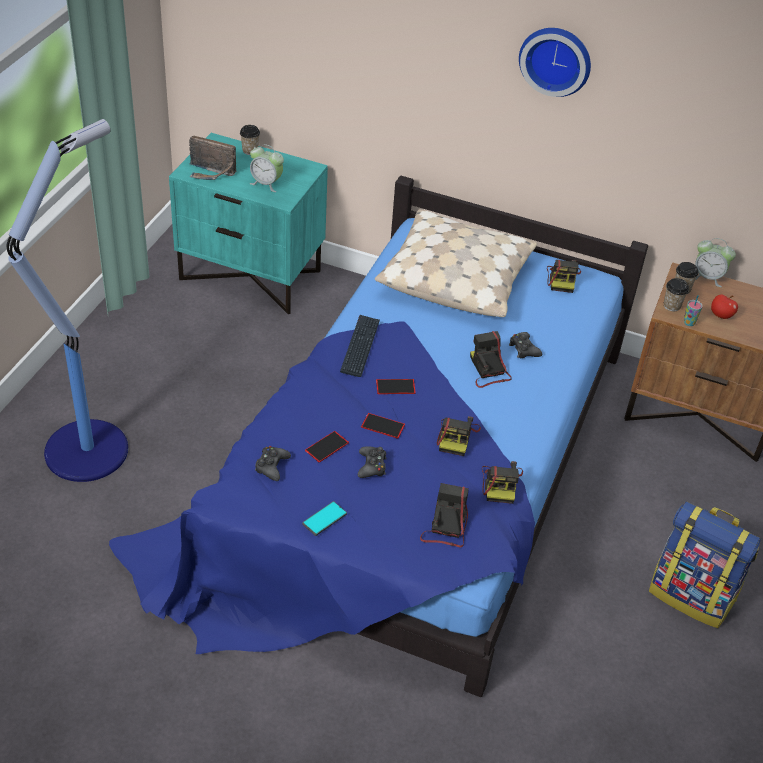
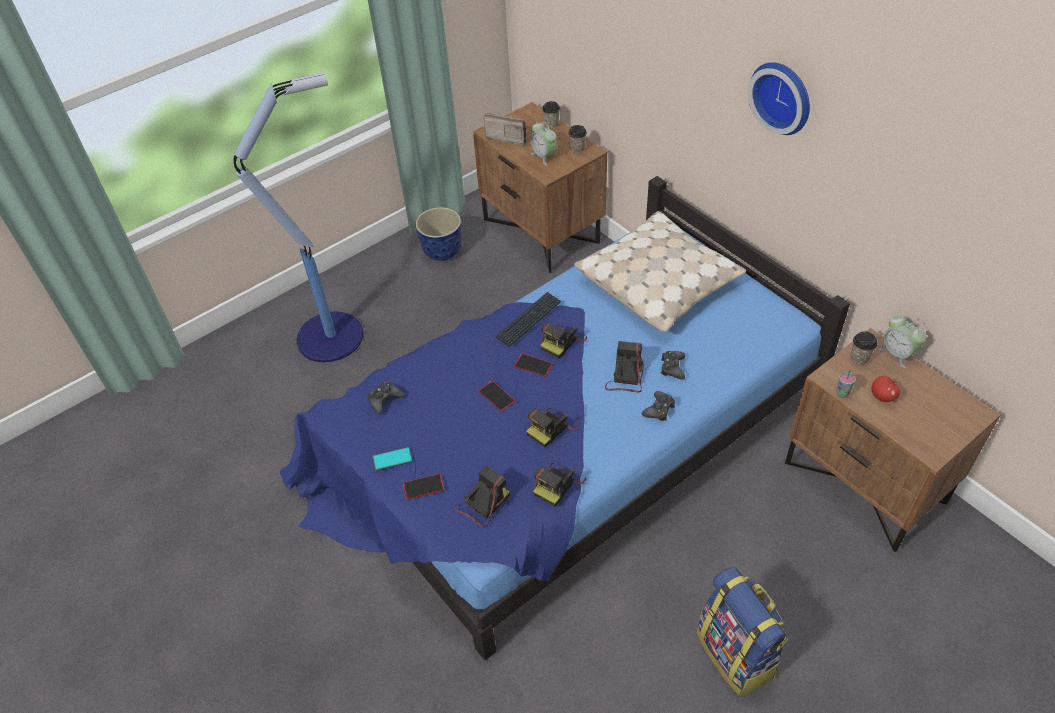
camera: 35 degrees right, 5 degrees up
(155, 324) = (443, 251): none -> planter
(211, 173) = (507, 136): radio -> radio turned 150 degrees clockwise
(251, 274) = (542, 230): turquoise nightstand -> brown nightstand
(327, 446) = (438, 398): phone -> phone (423, 486)
(372, 466) = (462, 428): black game controller -> black game controller (659, 409)
(562, 279) = (758, 312): camera -> camera (562, 341)
(672, 306) = (836, 371): cup -> cup (577, 148)

